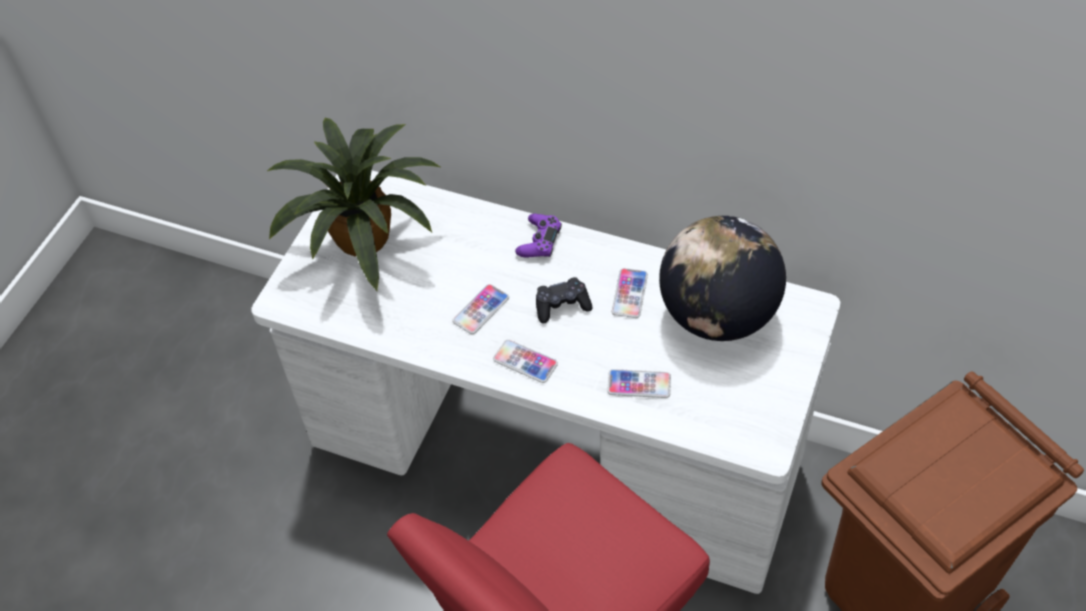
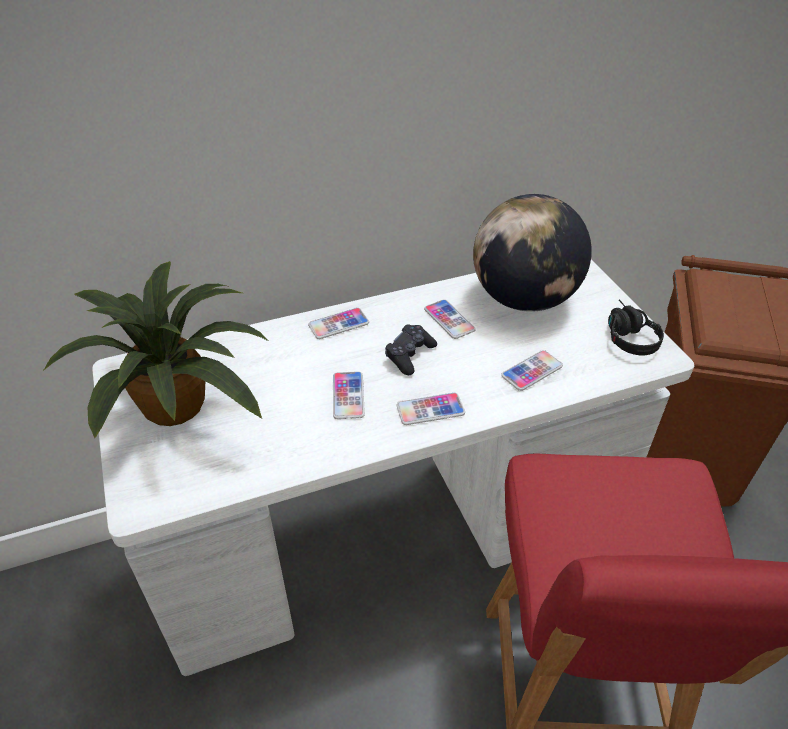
camera: 45 degrees left, 10 degrees down
(539, 241) = (338, 324): purple game controller -> phone
(761, 408) = (626, 335): none -> black headphones

